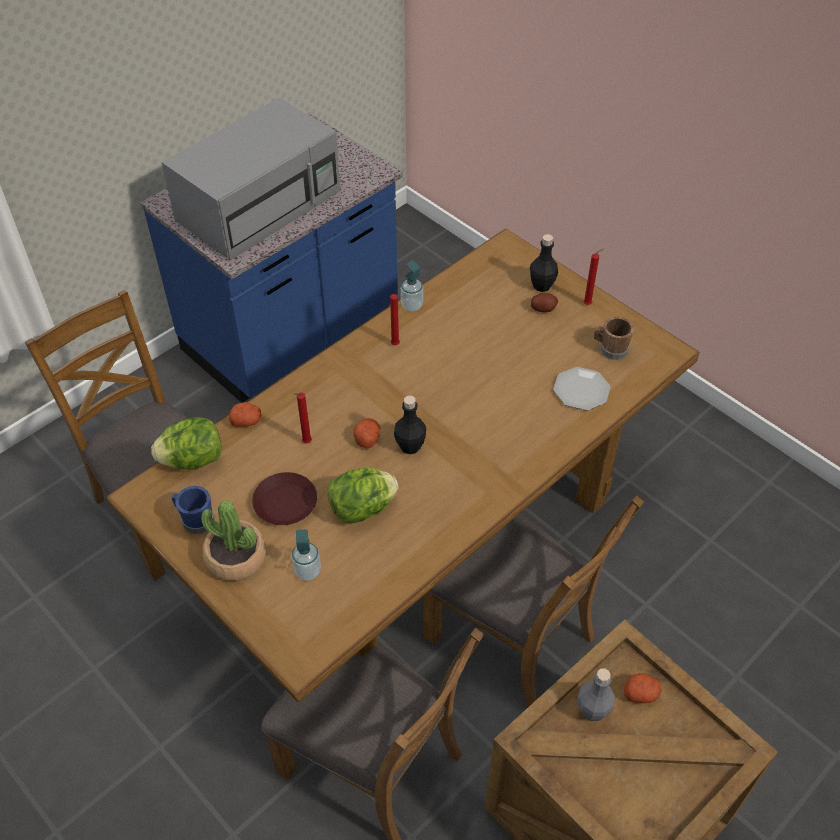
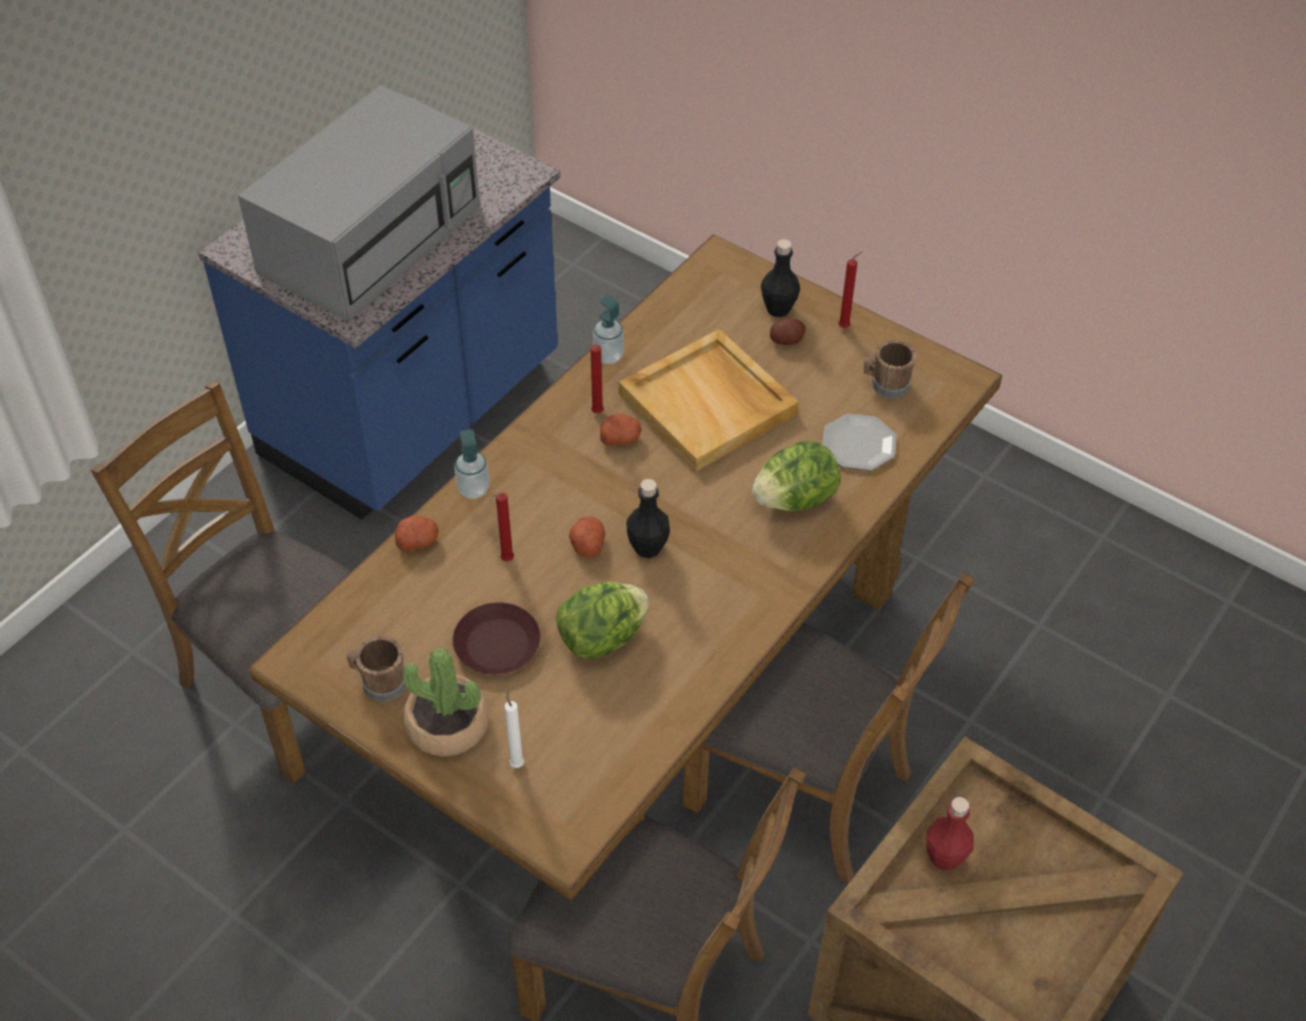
camera: 10 degrees left, 0 degrees up
(193, 459) = (356, 603): lettuce -> lettuce (795, 499)
(195, 519) = (379, 682): blue mug -> brown mug
(279, 592) = (516, 762): none -> white candle
(307, 571) = (548, 729): soap dispenser -> soap dispenser (473, 489)
(477, 348) = (709, 404): none -> beige tray
(592, 710) = (944, 857): grey bottle -> red bottle
(640, 693) = (1001, 826): potato -> potato (620, 438)

